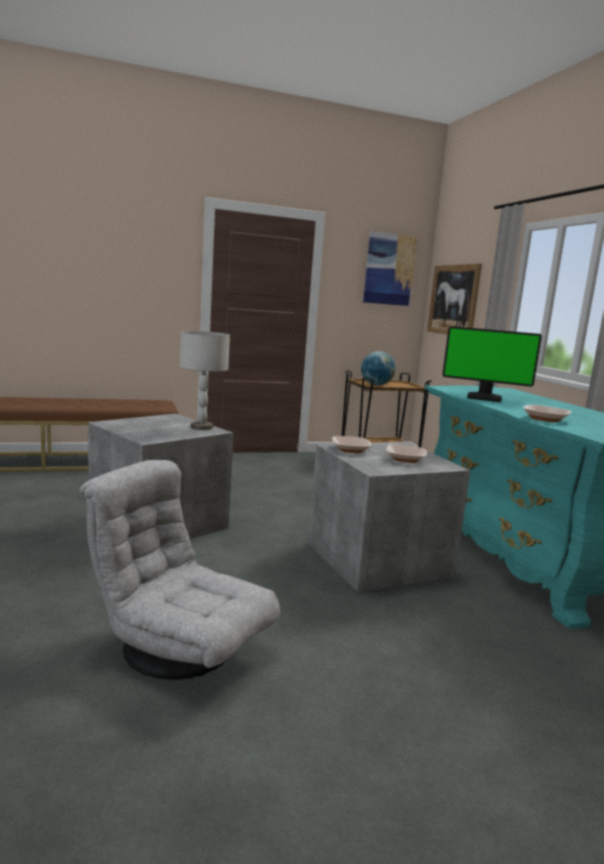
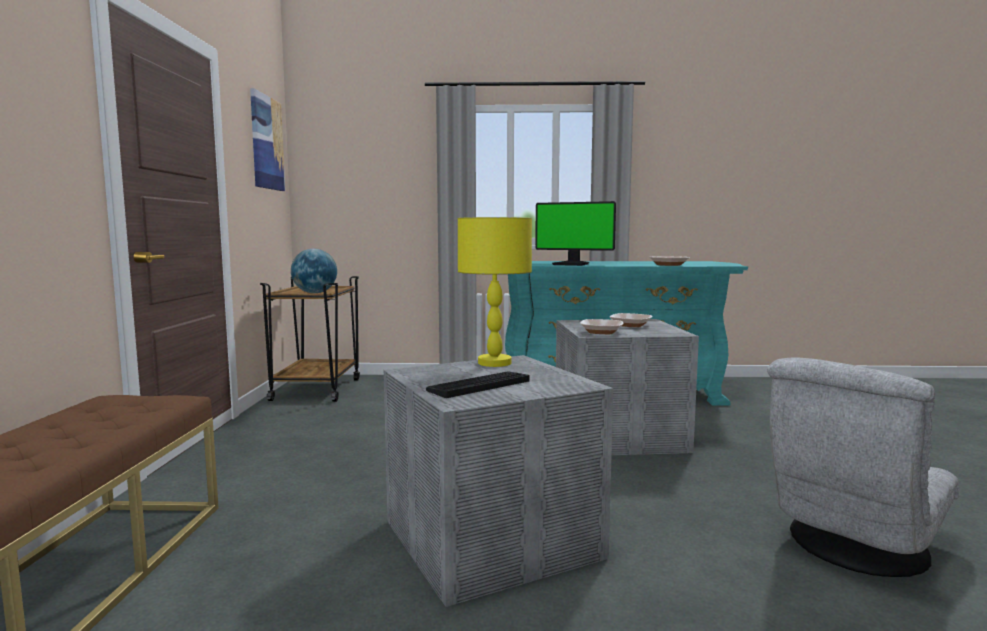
camera: 70 degrees left, 5 degrees down
(141, 425) = (478, 385): none -> keyboard
(202, 427) = (495, 363): grey table lamp -> yellow table lamp
(453, 300) = (352, 182): picture -> none
(485, 397) = (572, 264): monitor -> monitor turned 75 degrees clockwise

